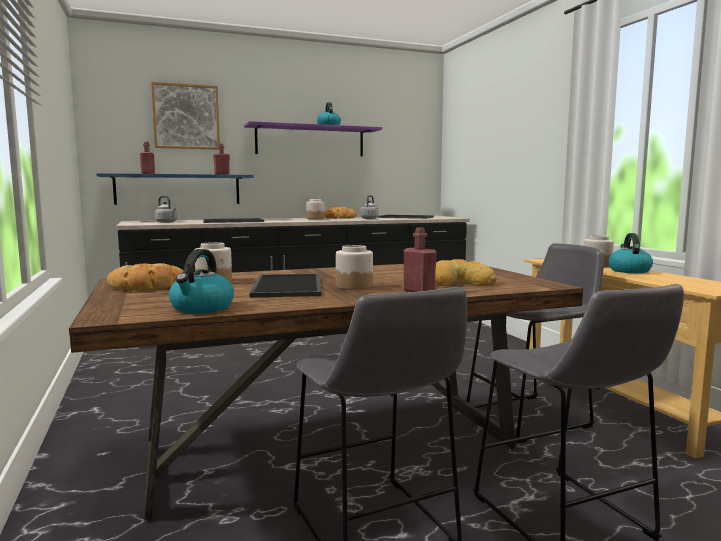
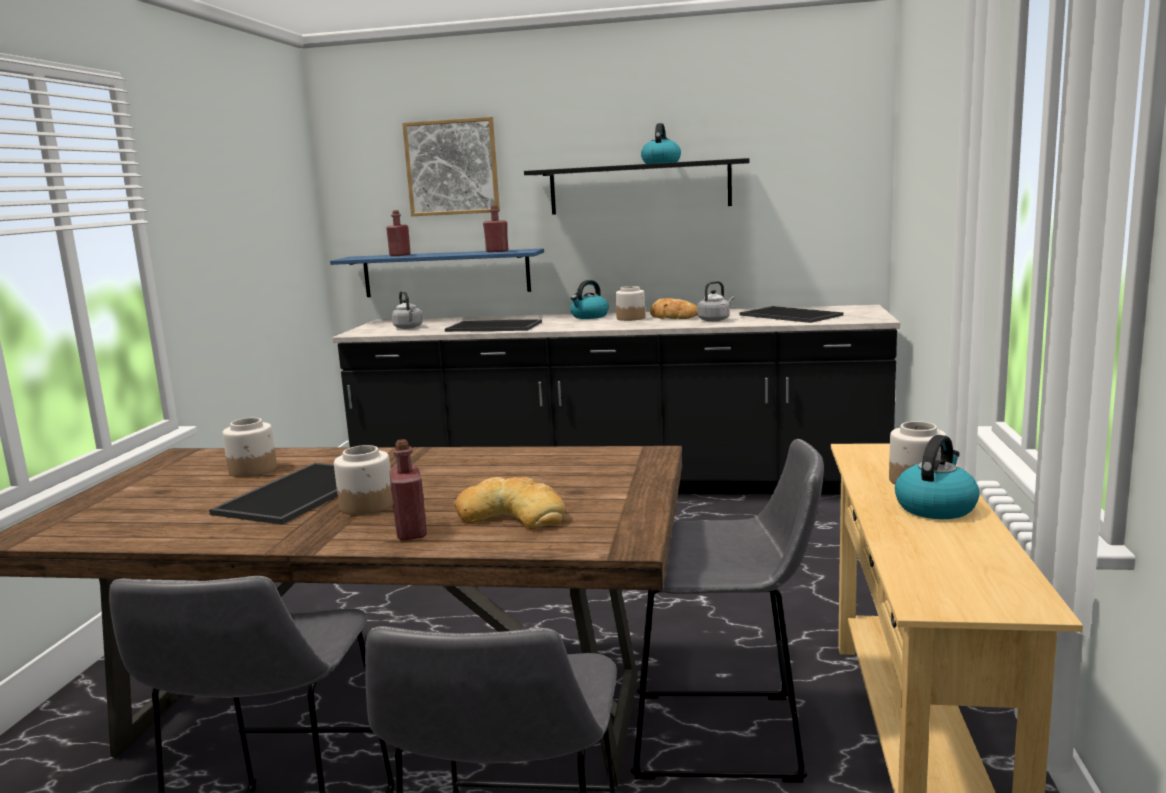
camera: 30 degrees right, 5 degrees up
(147, 287) = (172, 473): bread -> none
(202, 308) = (121, 533): kettle -> kettle (589, 316)
(310, 141) = (639, 187): purple shelf -> black shelf

